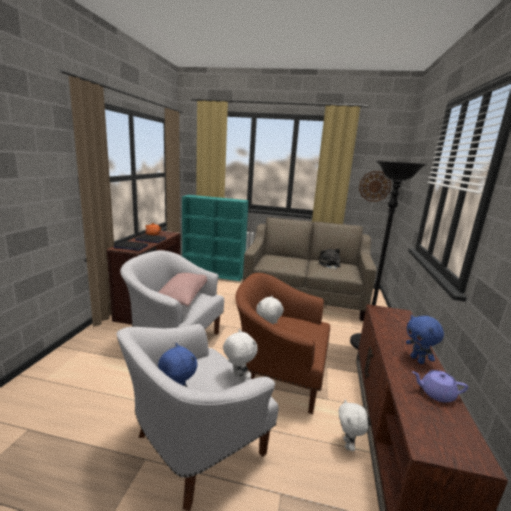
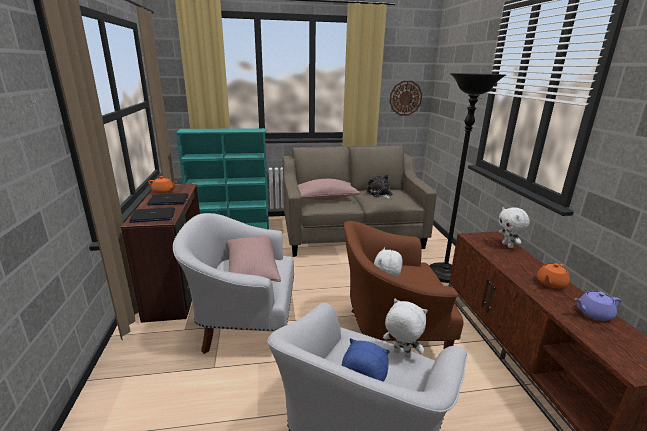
camera: 20 degrees left, 5 degrees up
(280, 260) = (325, 198): none -> pink pillow
(348, 445) = (498, 385): white plush toy -> white plush toy (508, 245)
(417, 360) = (550, 283): blue plush toy -> orange teapot

